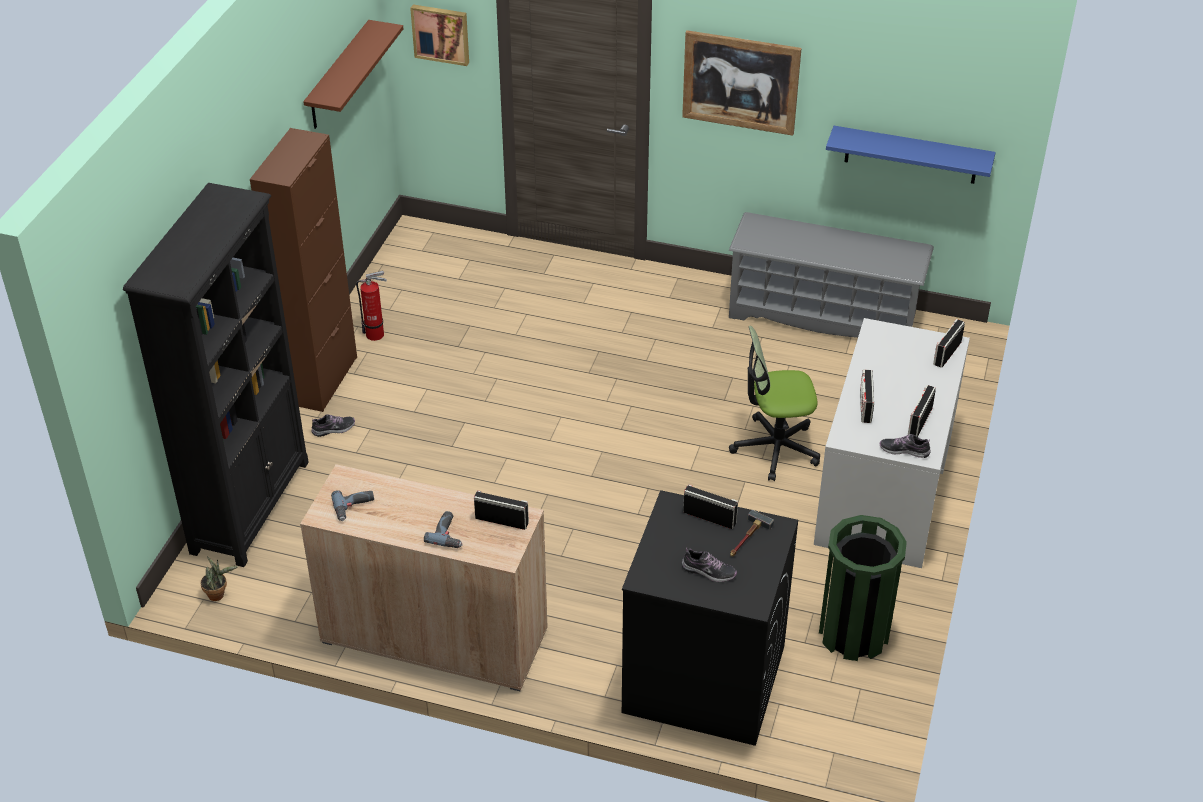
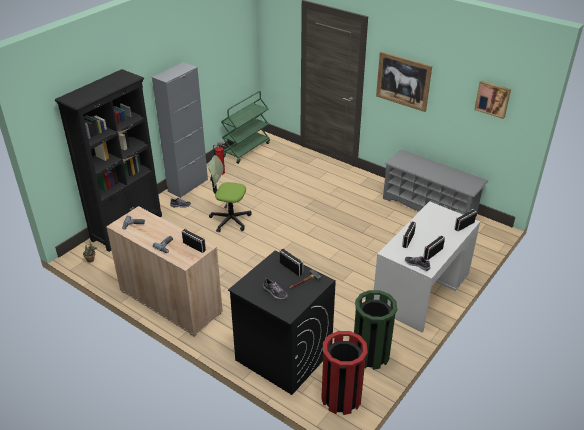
camera: 20 degrees right, 5 degrees down
(322, 380) = (188, 185): brown cabinet -> grey cabinet
(338, 76) = (222, 50): brown shelf -> none
(399, 269) = (246, 149): none -> green cart
(441, 33) = (278, 43): picture -> picture (493, 99)
(775, 448) = (375, 259): office chair -> office chair (230, 220)
(842, 725) = (341, 398): none -> red trash can
(911, 155) = (481, 130): blue shelf -> none

